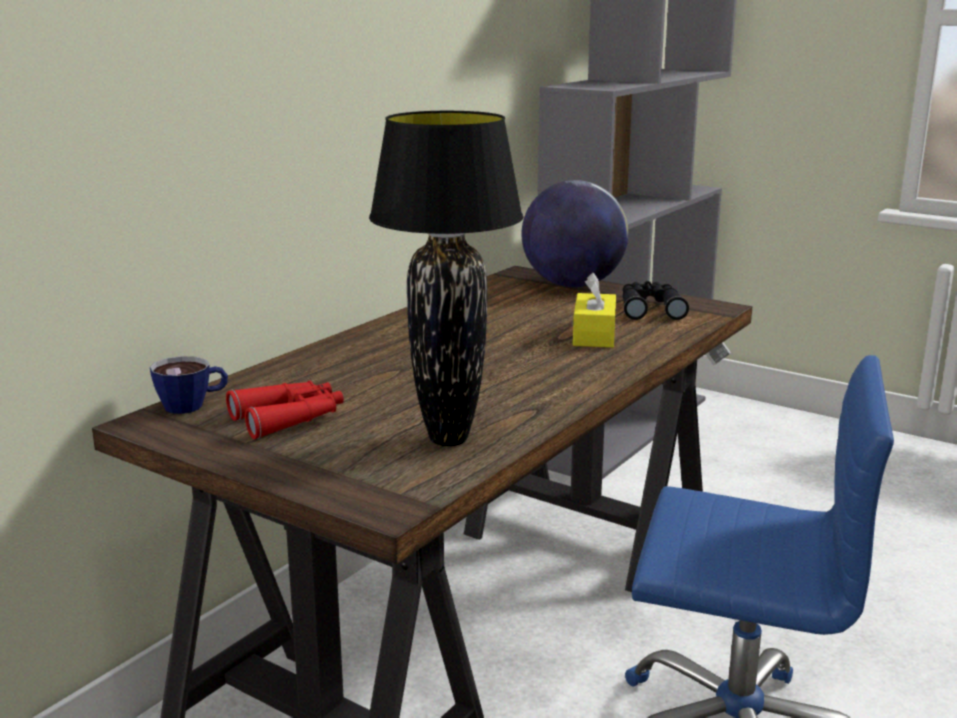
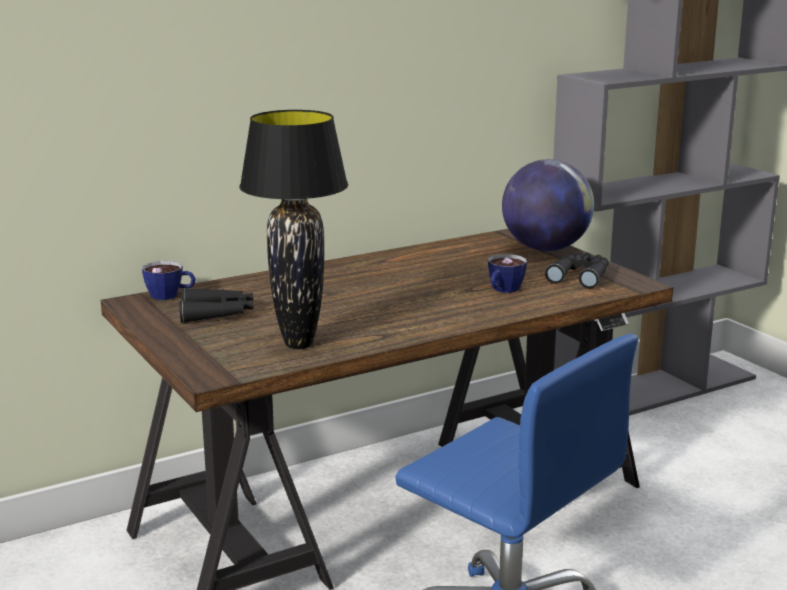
camera: 25 degrees right, 0 degrees up
(289, 418) = (218, 314): red binoculars -> black binoculars
(594, 335) = (503, 290): yellow tissue box -> cup

